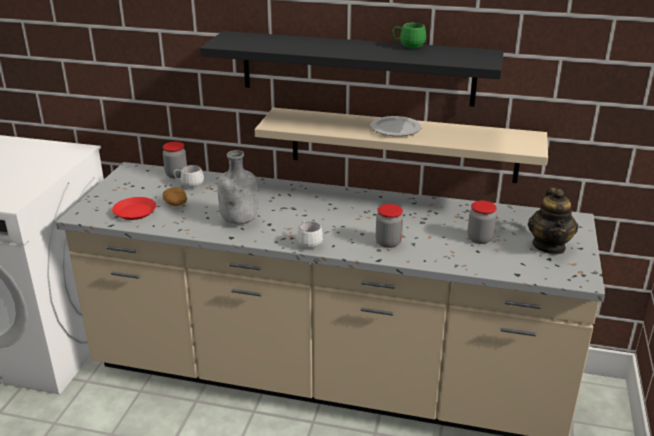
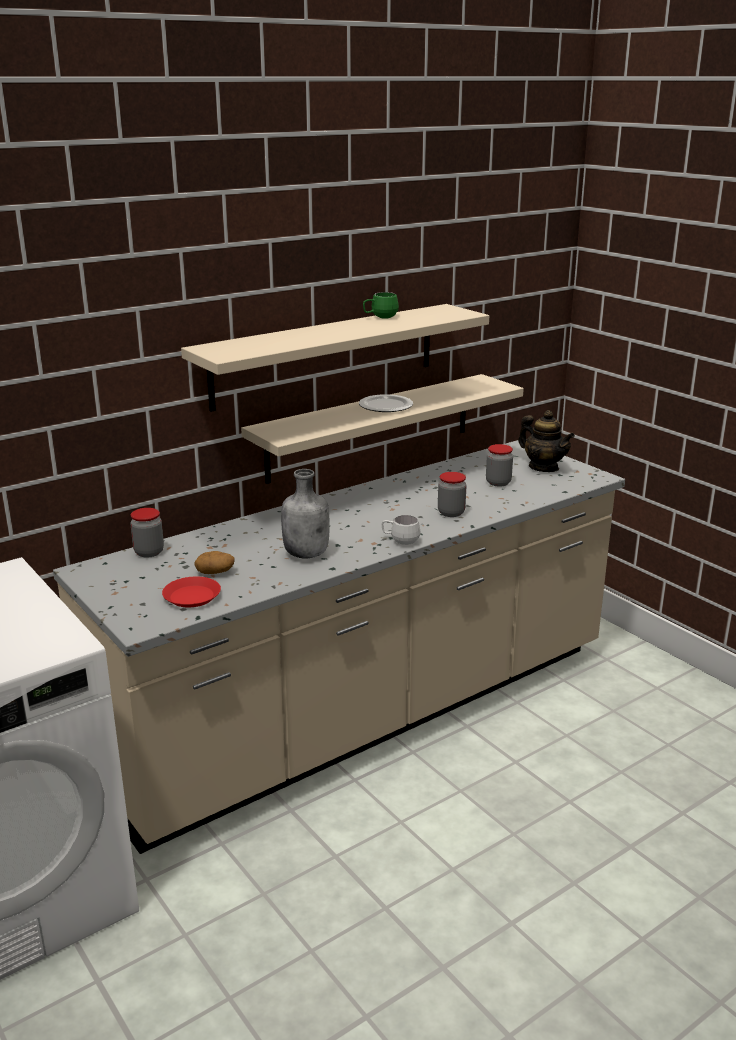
camera: 50 degrees left, 5 degrees down
(189, 185) = (186, 553): white mug -> none
(356, 68) = (325, 355): black shelf -> beige shelf

